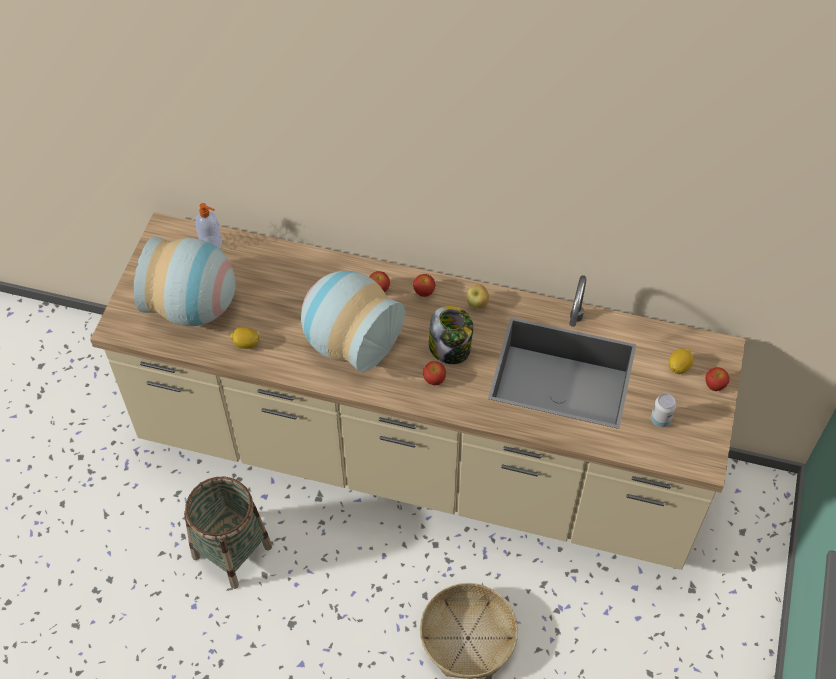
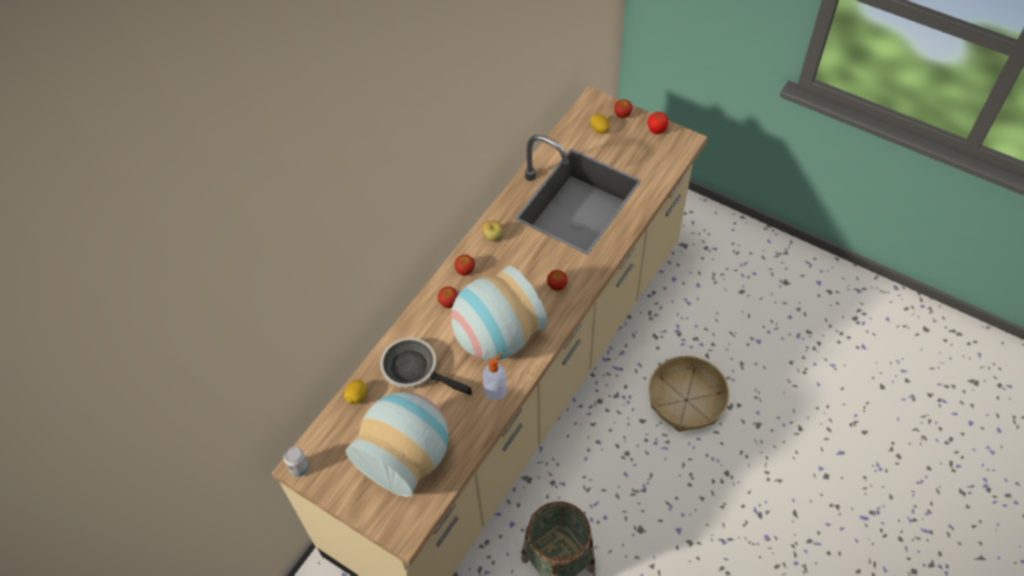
camera: 70 degrees left, 0 degrees up
(212, 244) = (338, 427): soap dispenser -> soap dispenser (496, 390)
(246, 343) = (467, 420): lemon -> lemon (357, 397)
(291, 284) = (415, 369): none -> frying pan
(450, 348) = (530, 267): jar -> none
(660, 419) = (641, 154): can -> can (299, 468)
(705, 427) = (656, 131): none -> tomato

